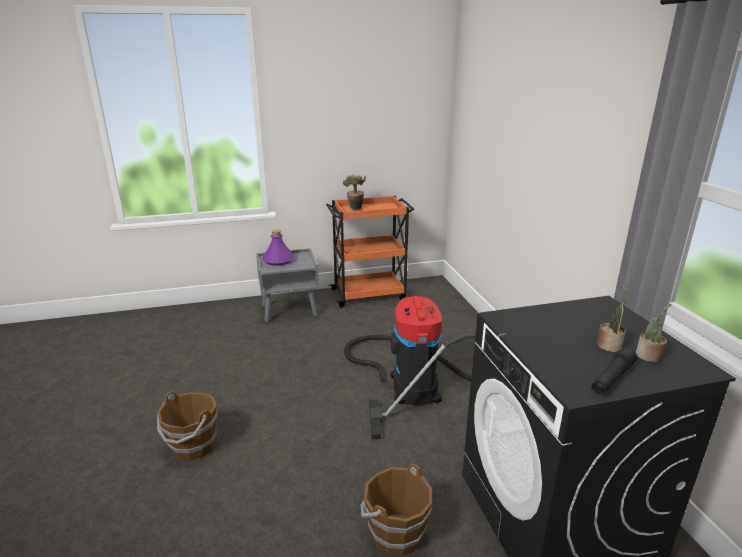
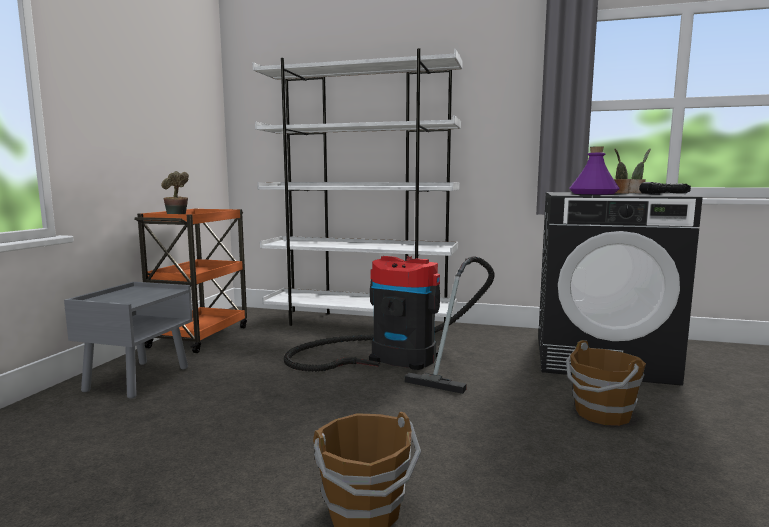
camera: 60 degrees left, 15 degrees down
(278, 260) = (118, 298): purple bottle -> purple bottle (593, 193)
(474, 338) = (359, 323): none -> white bookcase

